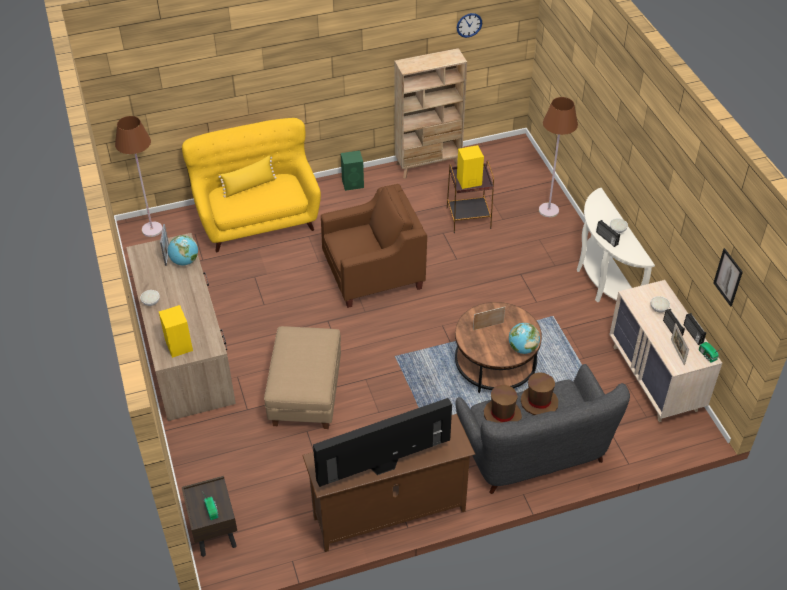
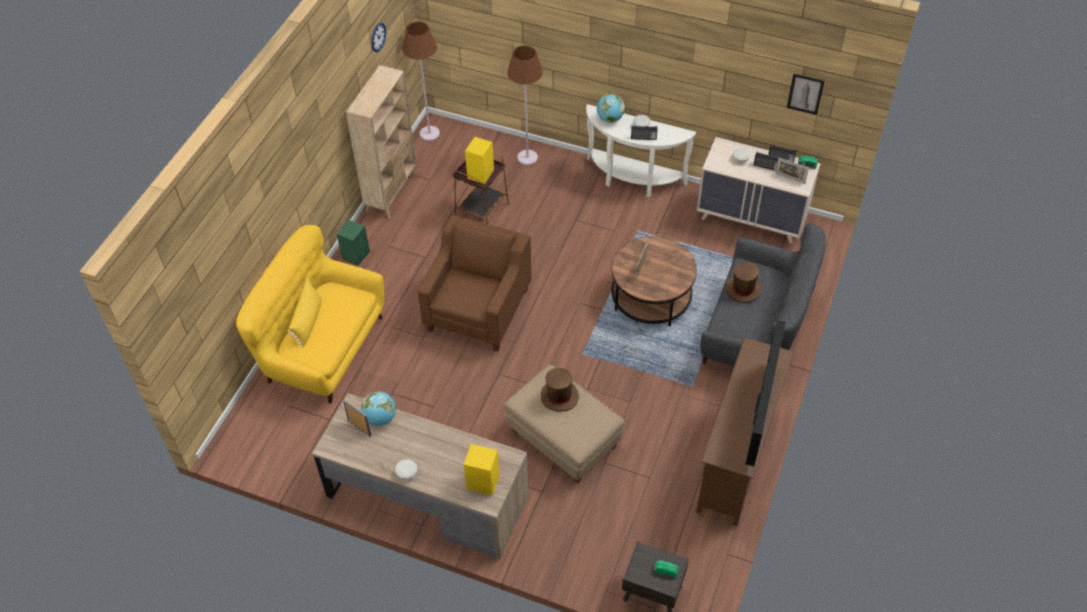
camera: 50 degrees left, 5 degrees up
(152, 229) = (245, 435): brown floor lamp -> brown floor lamp (429, 133)
(502, 415) = (736, 319): brown hat -> brown hat (559, 396)
(522, 348) = (683, 264): globe -> globe (610, 119)

